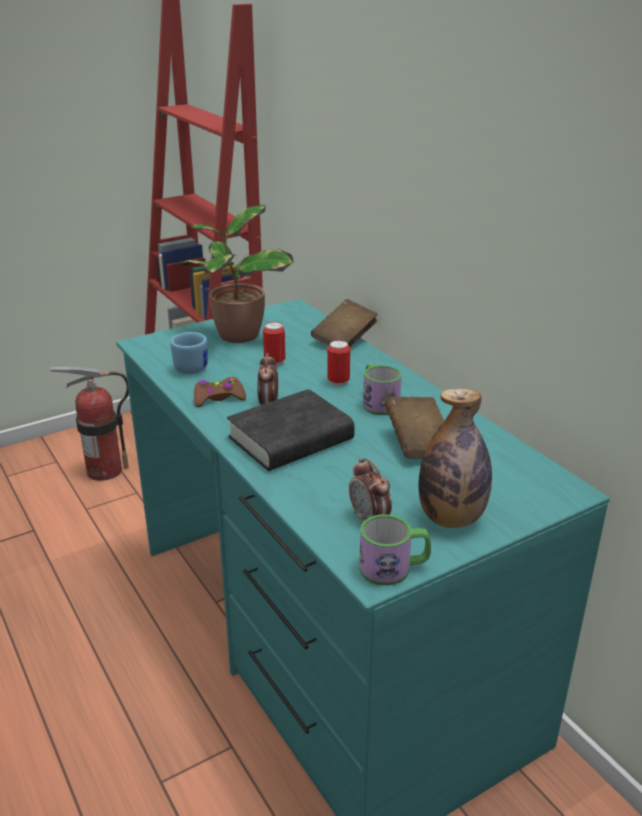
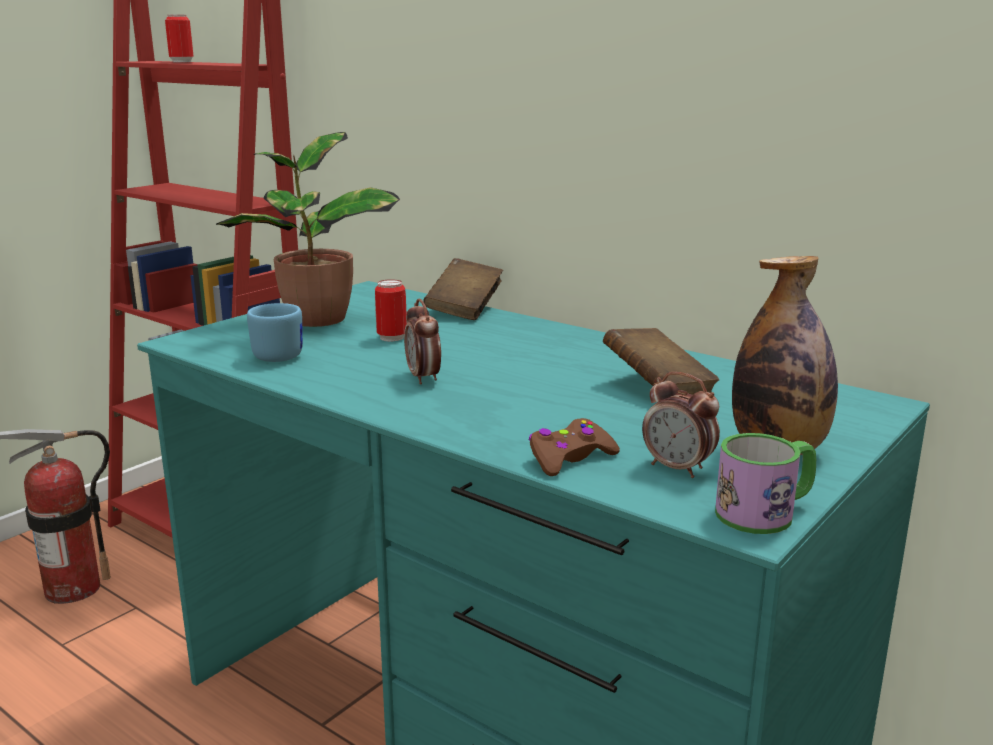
camera: 20 degrees left, 10 degrees down
(218, 398) = (345, 380): brown game controller -> brown game controller (570, 458)
(291, 439) = (488, 405): black book -> none
(338, 382) = (495, 345): can -> can (181, 62)
(378, 402) = (566, 357): mug -> none

